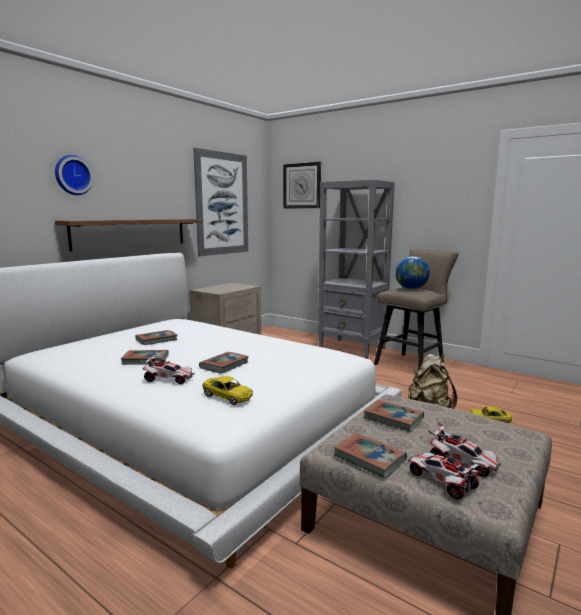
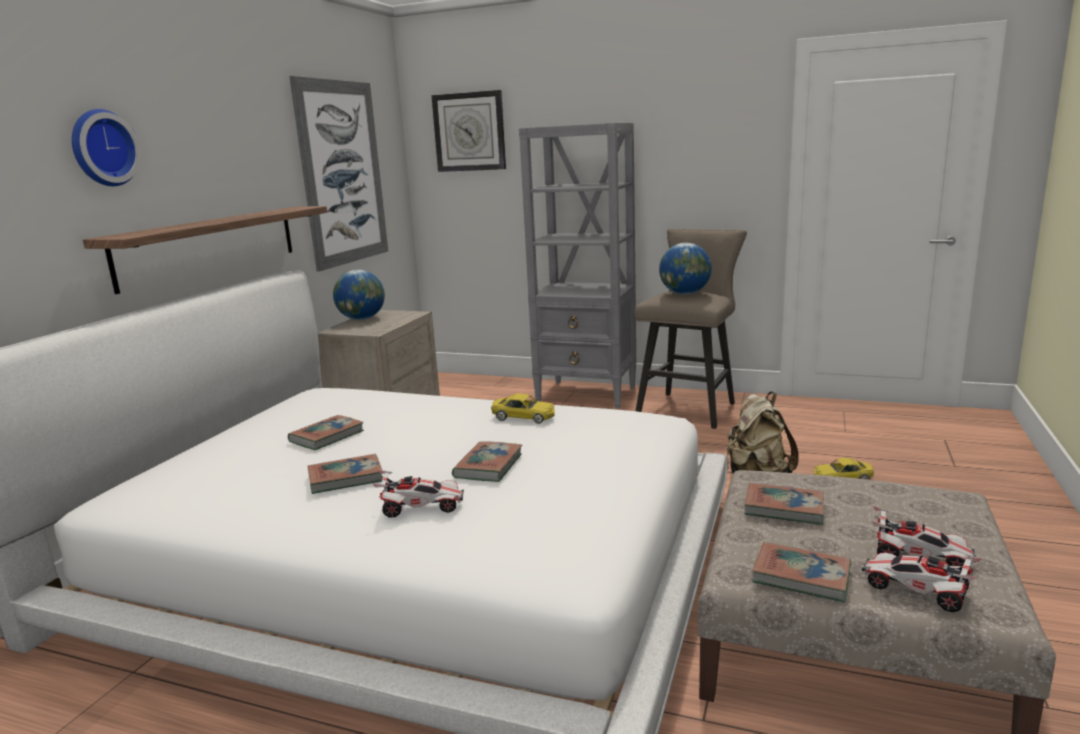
camera: 15 degrees left, 5 degrees up
(220, 286) = (362, 319): none -> globe
(227, 396) = (545, 520): yellow toy car -> yellow toy car (523, 417)

